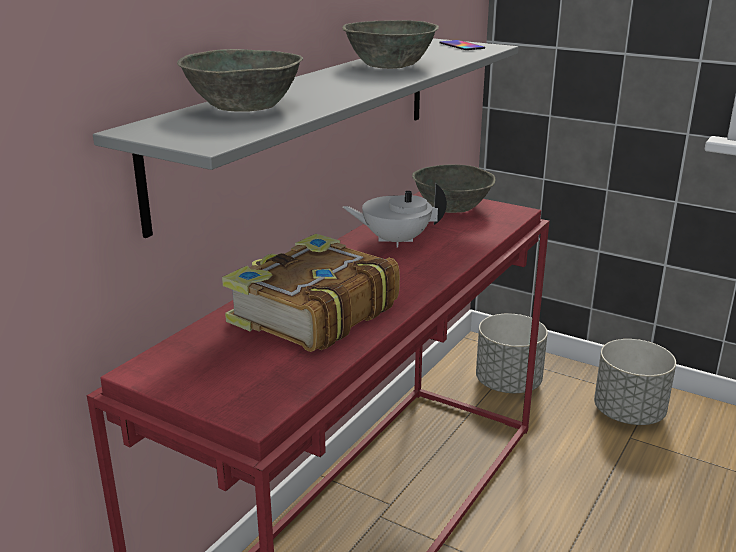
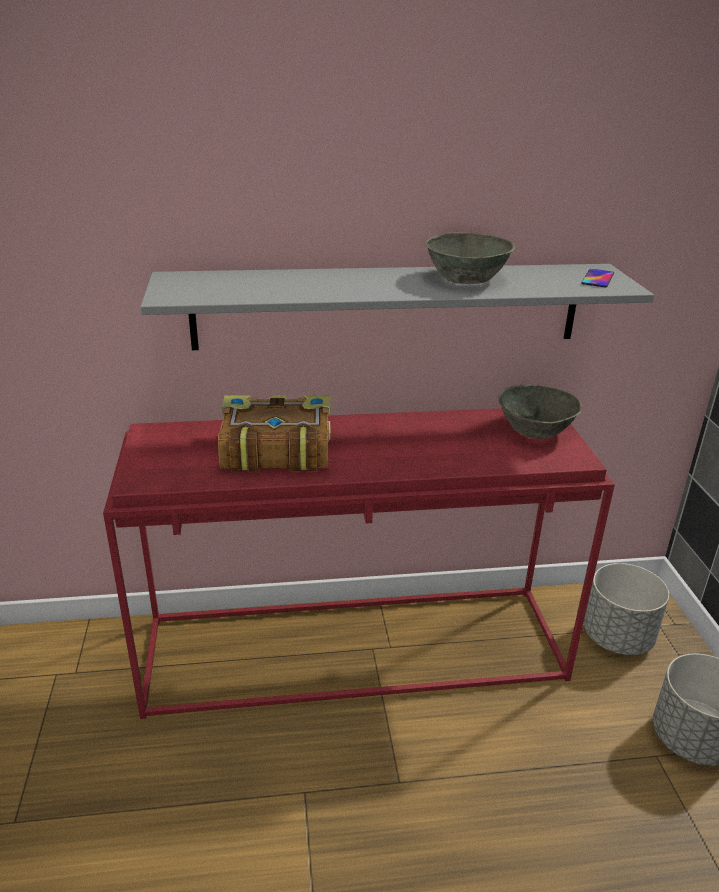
camera: 50 degrees right, 5 degrees up
(245, 107) = (262, 280): grey bowl -> none
(395, 241) = (431, 432): white teapot -> none

